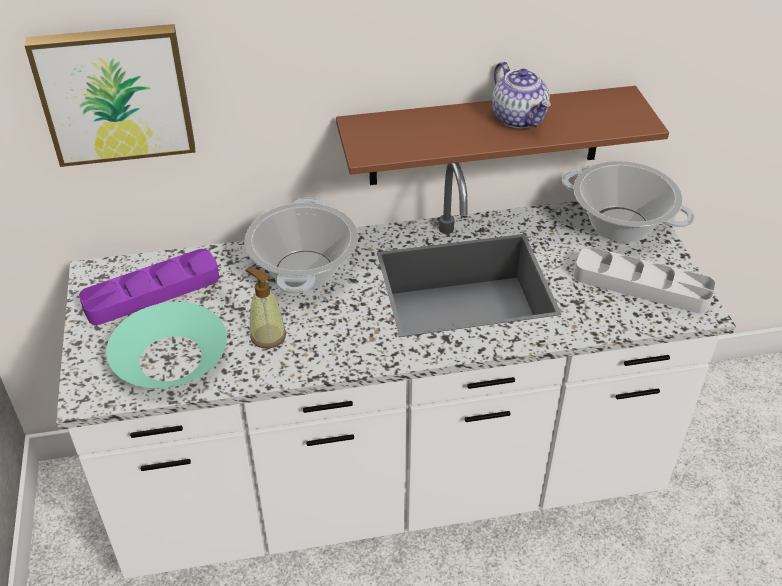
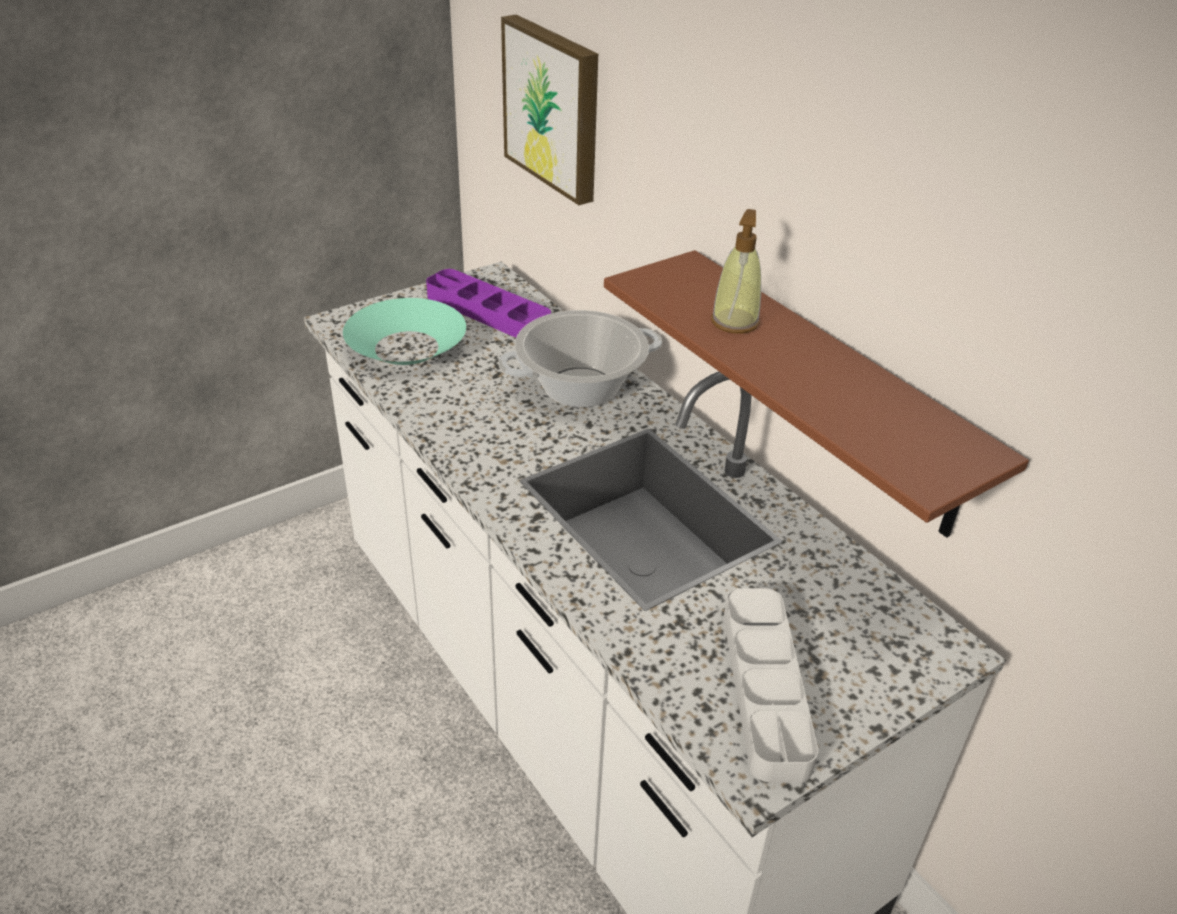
camera: 65 degrees right, 5 degrees down
(268, 336) = (467, 393): soap dispenser -> soap dispenser (735, 321)
(519, 118) = (819, 369): teapot -> none
(620, 225) = (887, 637): cooking pot -> none

